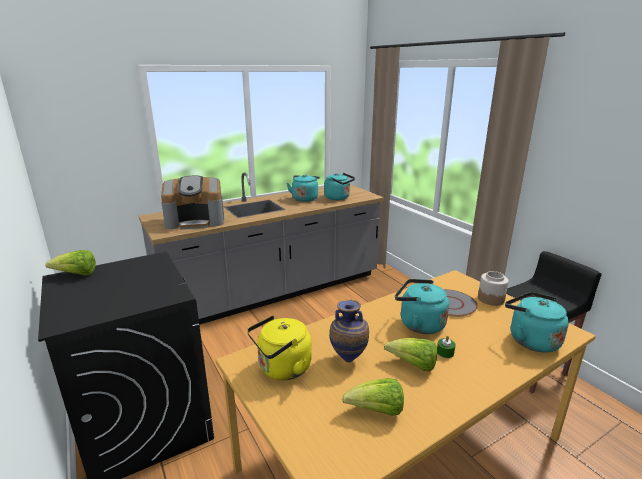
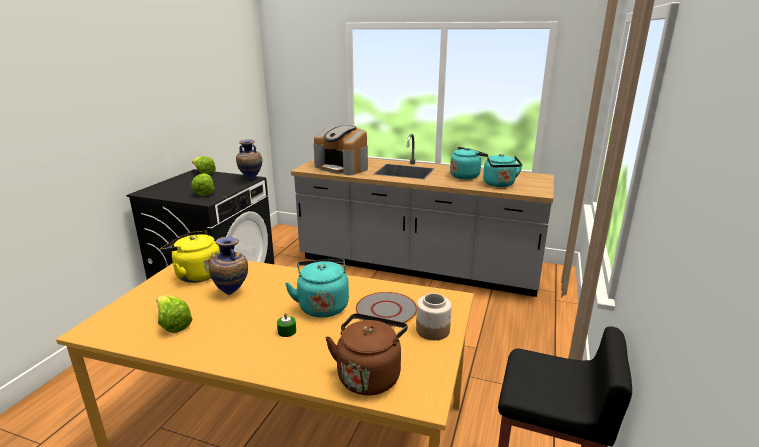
camera: 50 degrees right, 0 degrees up
(158, 258) = (251, 179): none -> vase
(413, 365) = (250, 322): lettuce -> lettuce (204, 193)
(530, 340) = (369, 375): turquoise kettle -> brown kettle

